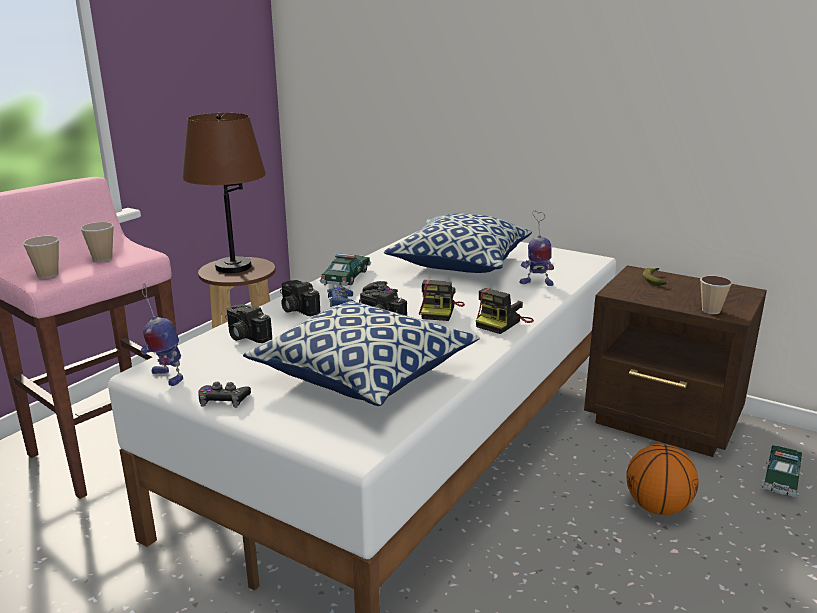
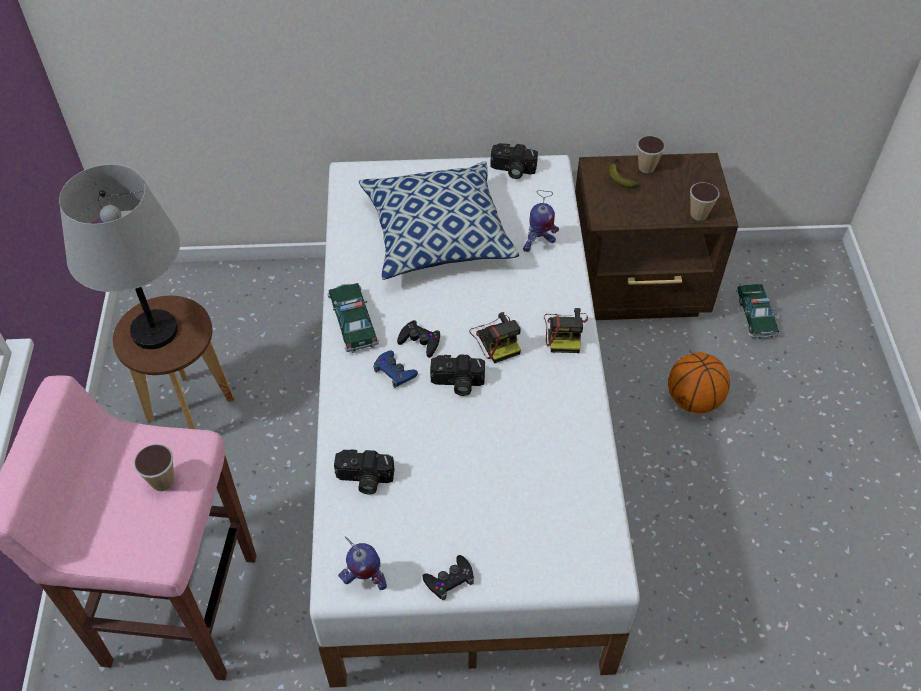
camera: 35 degrees left, 30 degrees up
(48, 275) = (148, 545): cup -> cup (646, 167)
(233, 267) = (155, 331): brown table lamp -> grey table lamp
(296, 309) = (364, 408): camera -> camera (512, 170)
(364, 374) = (525, 476): pillow -> none

